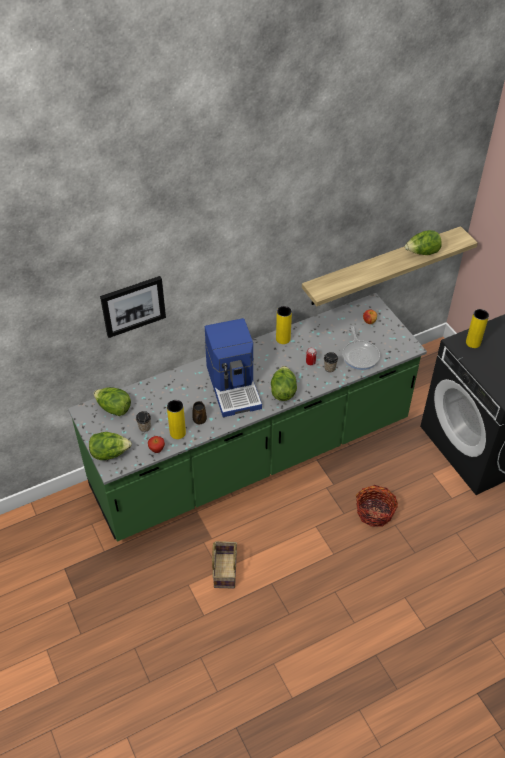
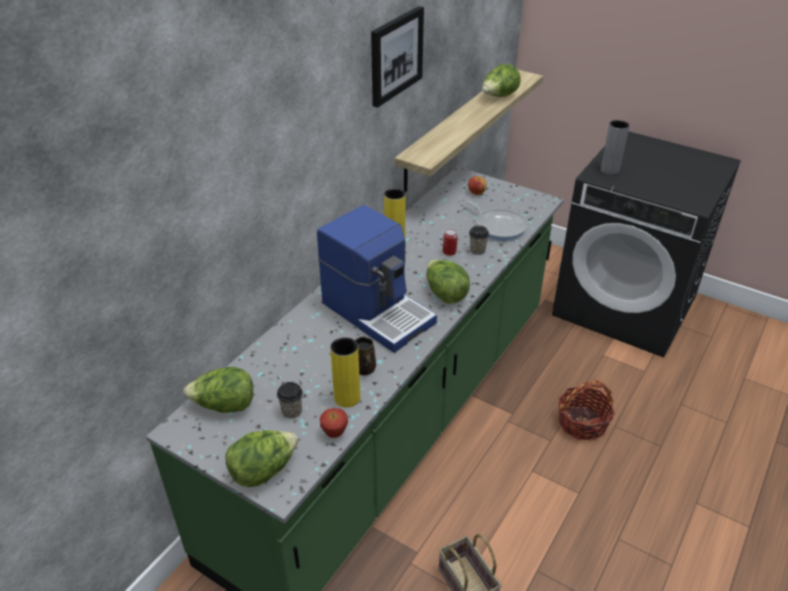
camera: 30 degrees left, 10 degrees down
(133, 305) = (214, 215): picture -> picture (395, 55)
(473, 343) = (609, 170): yellow vase -> grey vase

